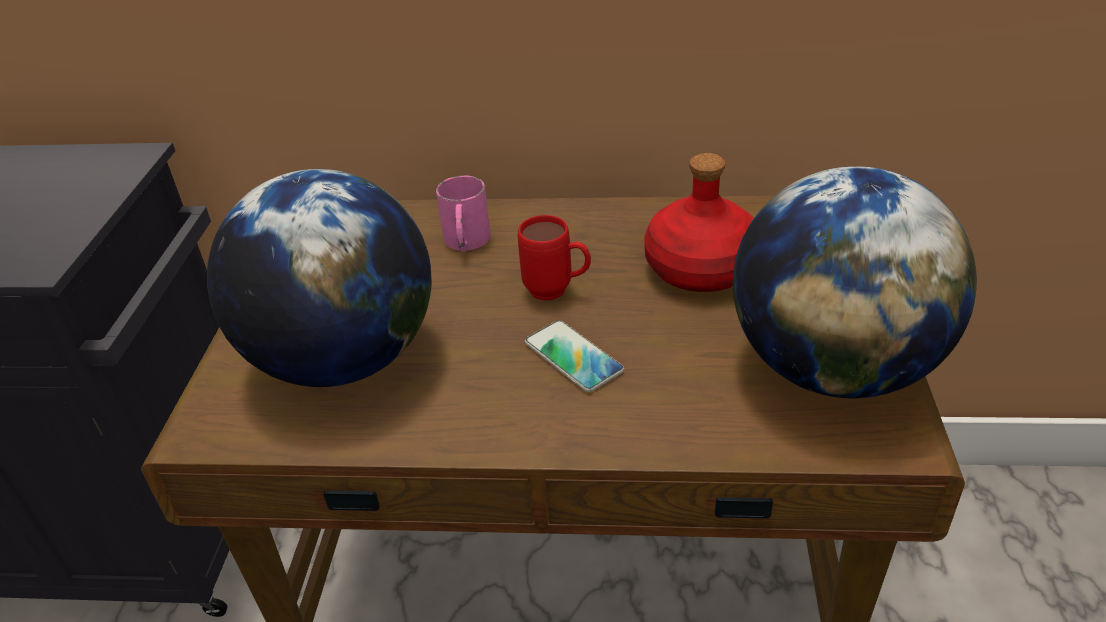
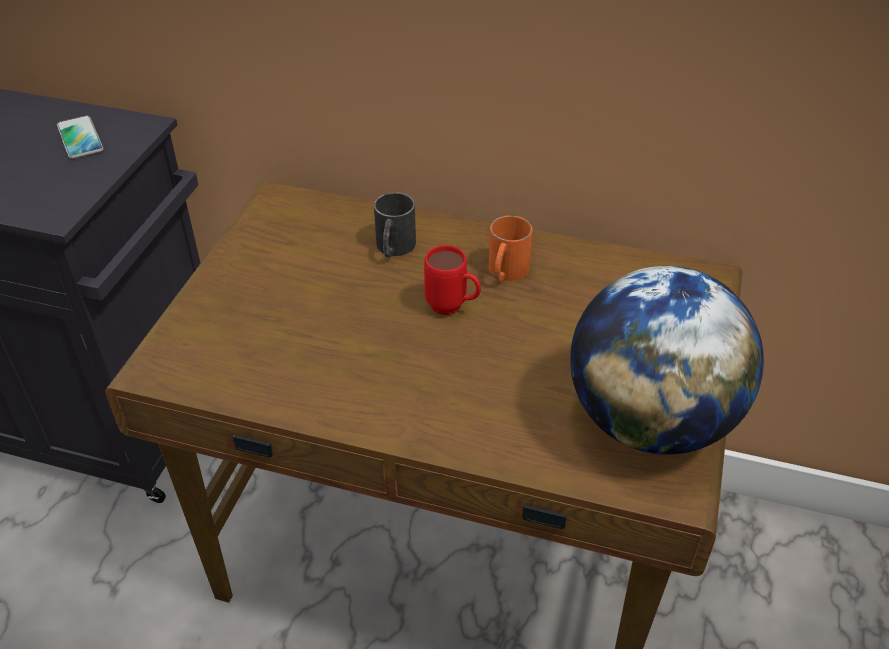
camera: 10 degrees right, 5 degrees up
(344, 359) = (270, 333): globe -> none
(466, 243) = (393, 248): pink mug -> black mug
(573, 357) = (446, 368): phone -> phone (80, 138)
(604, 244) = (505, 272): none -> orange mug
(701, 269) = (577, 311): red bottle -> none

